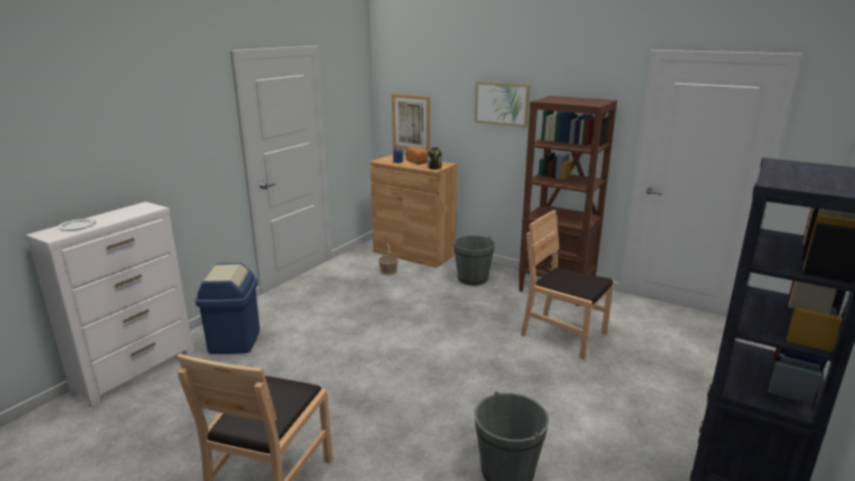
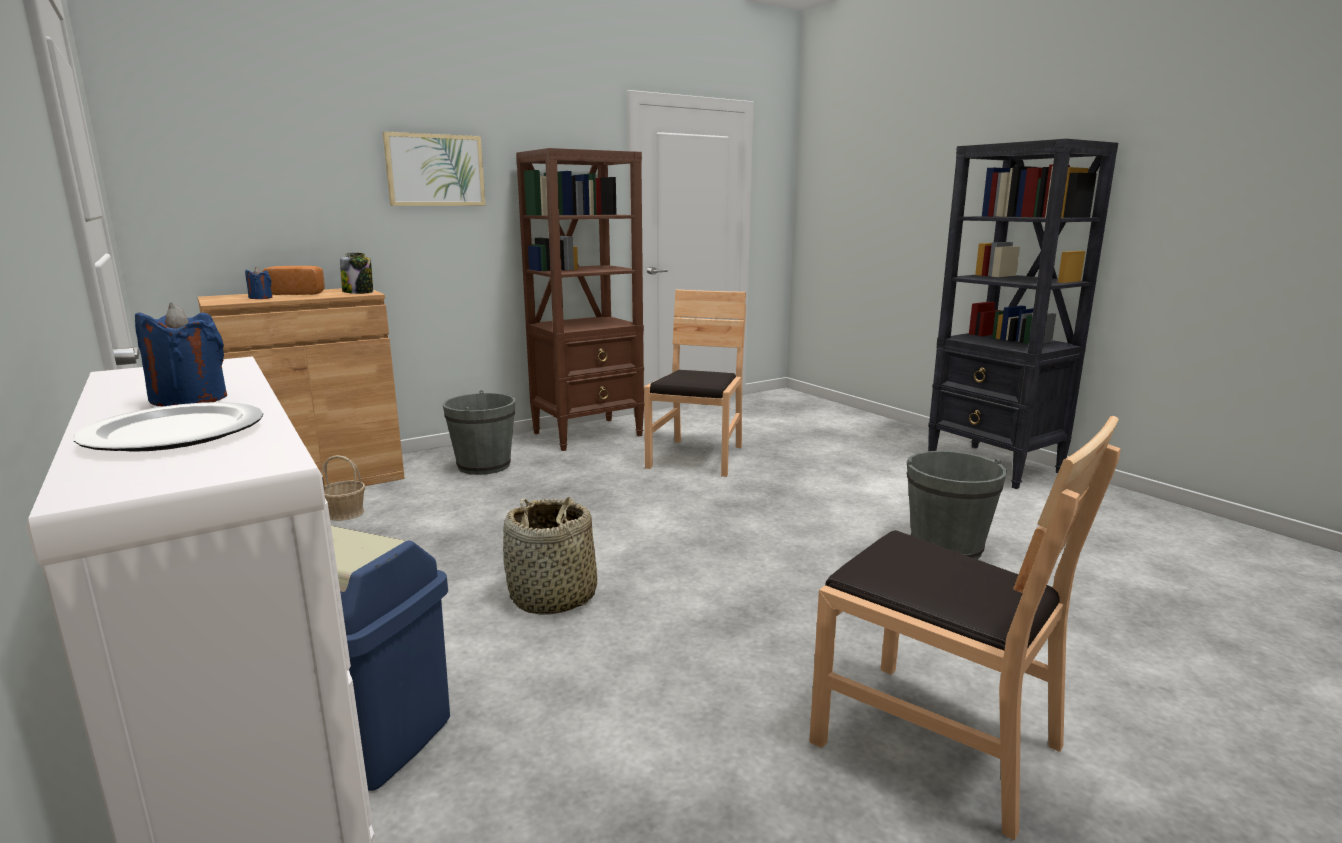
camera: 65 degrees left, 5 degrees down
(110, 218) = (189, 399): none -> blue candle
(345, 344) = (553, 597): none -> basket
(411, 122) = (235, 222): picture -> none
(563, 335) = (697, 457): brown chair -> brown chair turned 135 degrees clockwise

